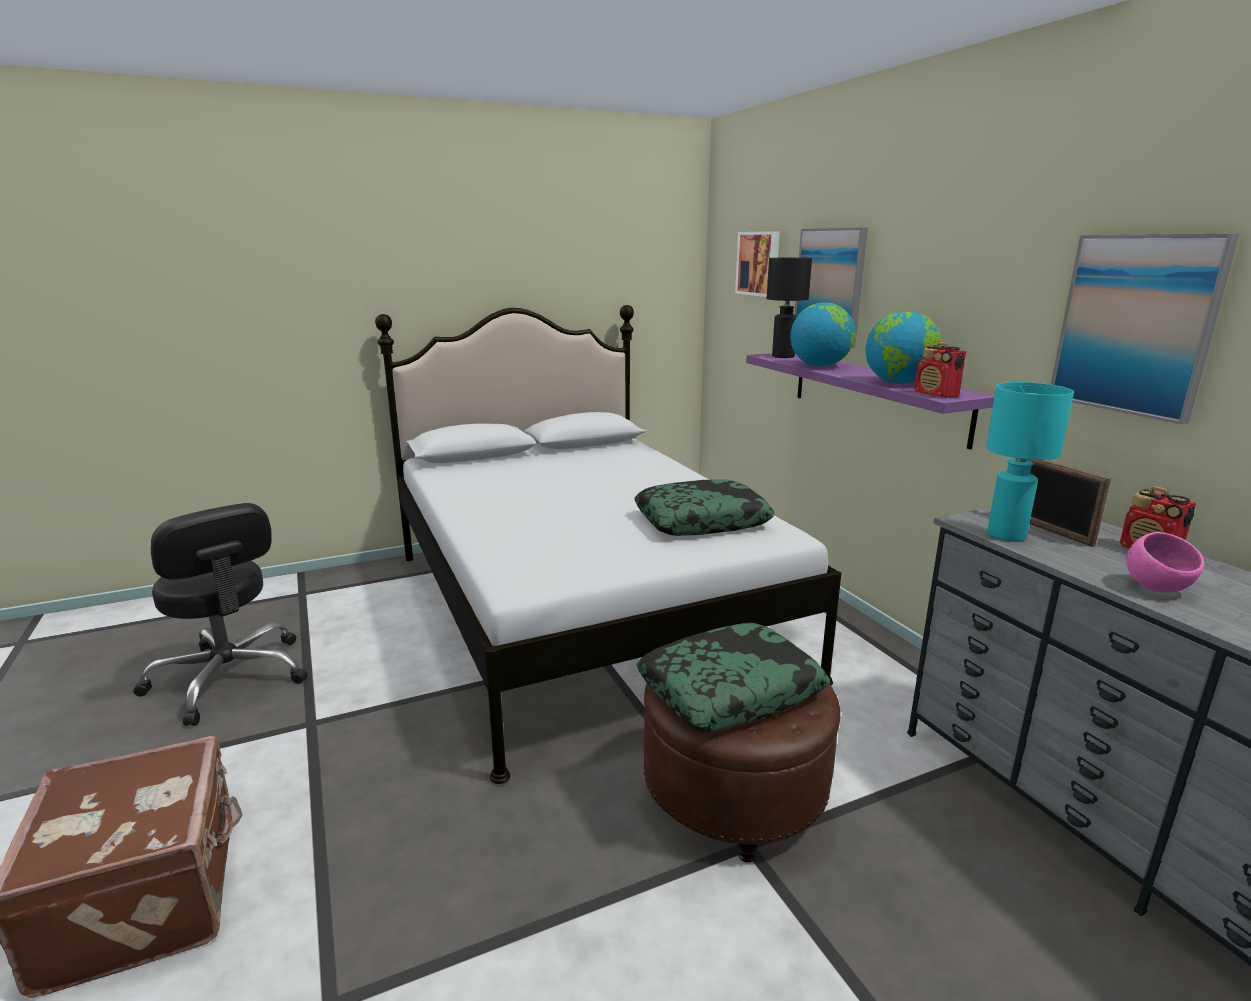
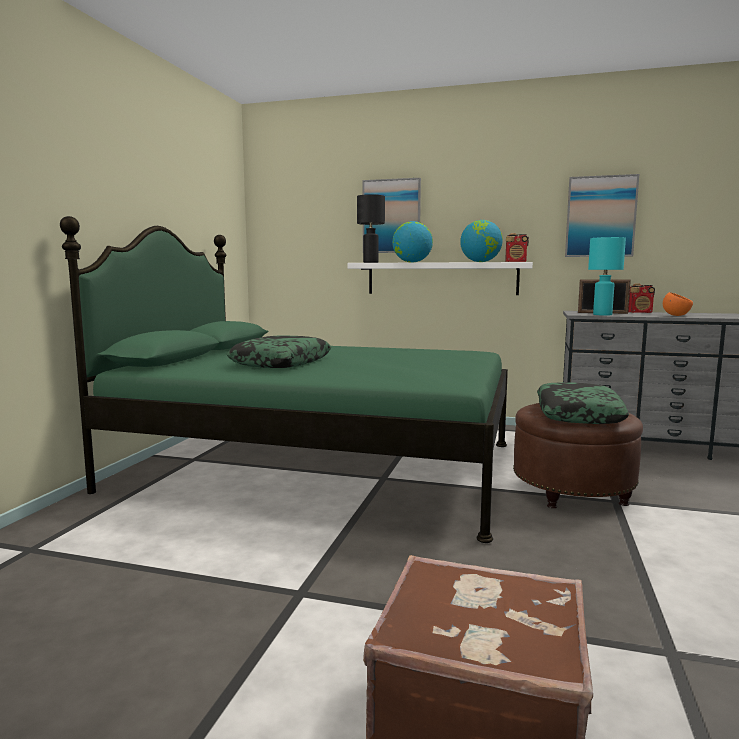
camera: 50 degrees left, 10 degrees down
(231, 681) = (139, 620): black office chair -> none
(583, 611) = (319, 466): white bed -> green bed
(701, 520) = (430, 354): pillow -> pillow (281, 363)
(759, 263) = (315, 206): picture -> none
(875, 395) = (441, 278): purple shelf -> white shelf
(1156, 588) = (676, 315): pink bowl -> orange bowl

